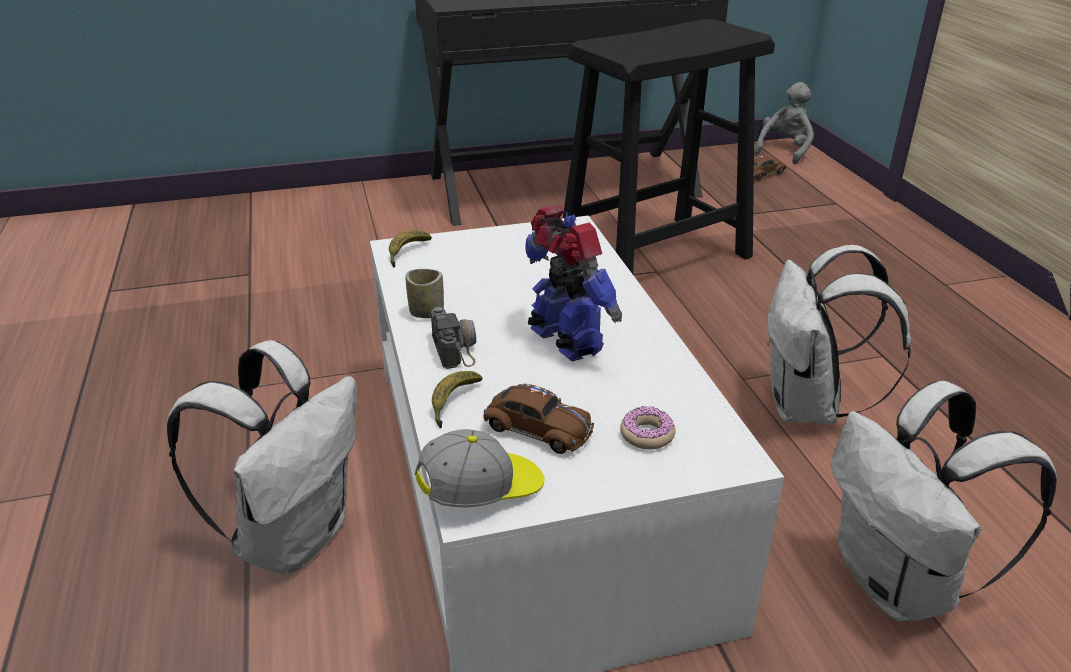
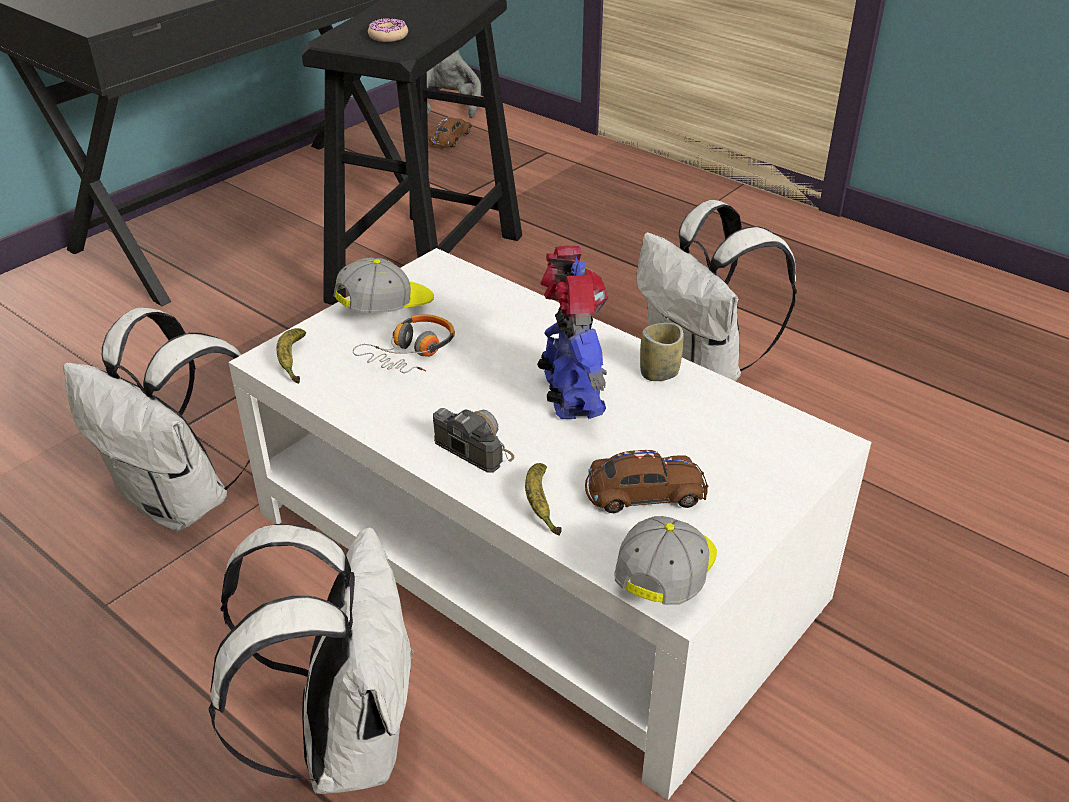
camera: 35 degrees left, 5 degrees up
(426, 313) = (399, 421): cup -> cup (659, 373)
(487, 275) = (411, 353): none -> headphones
(506, 241) = (386, 307): none -> cap
(565, 342) = (571, 396): toy robot -> toy robot turned 60 degrees clockwise
(647, 434) = (738, 454): donut -> donut (388, 36)
(899, 585) = (891, 498): white backpack -> white backpack (183, 500)

